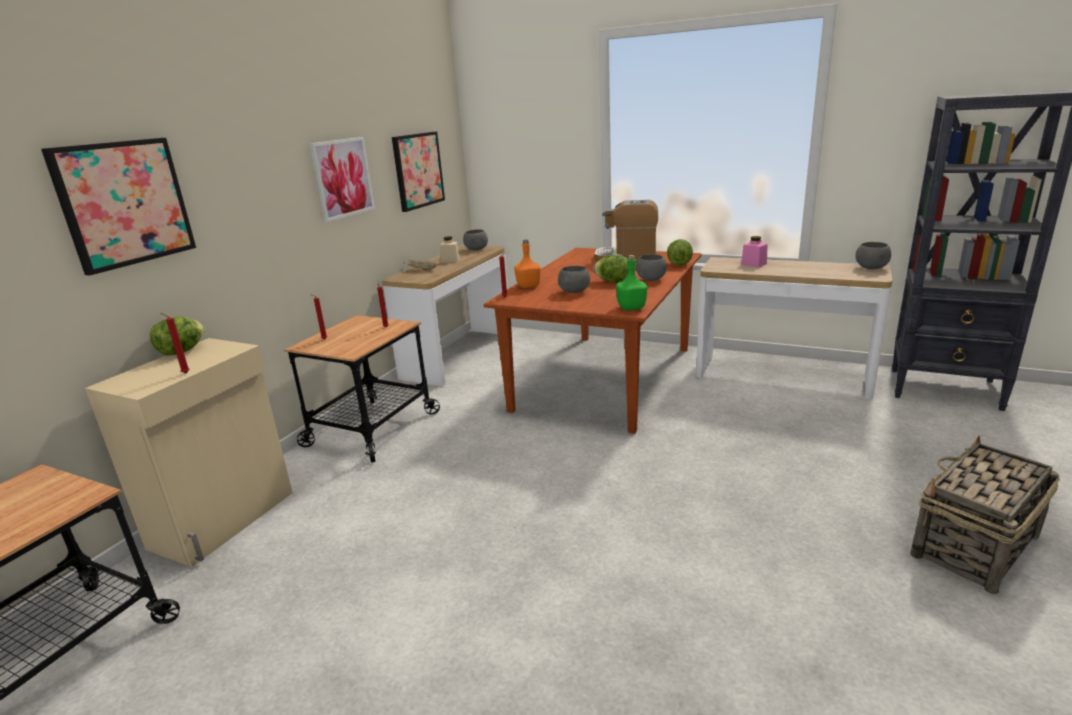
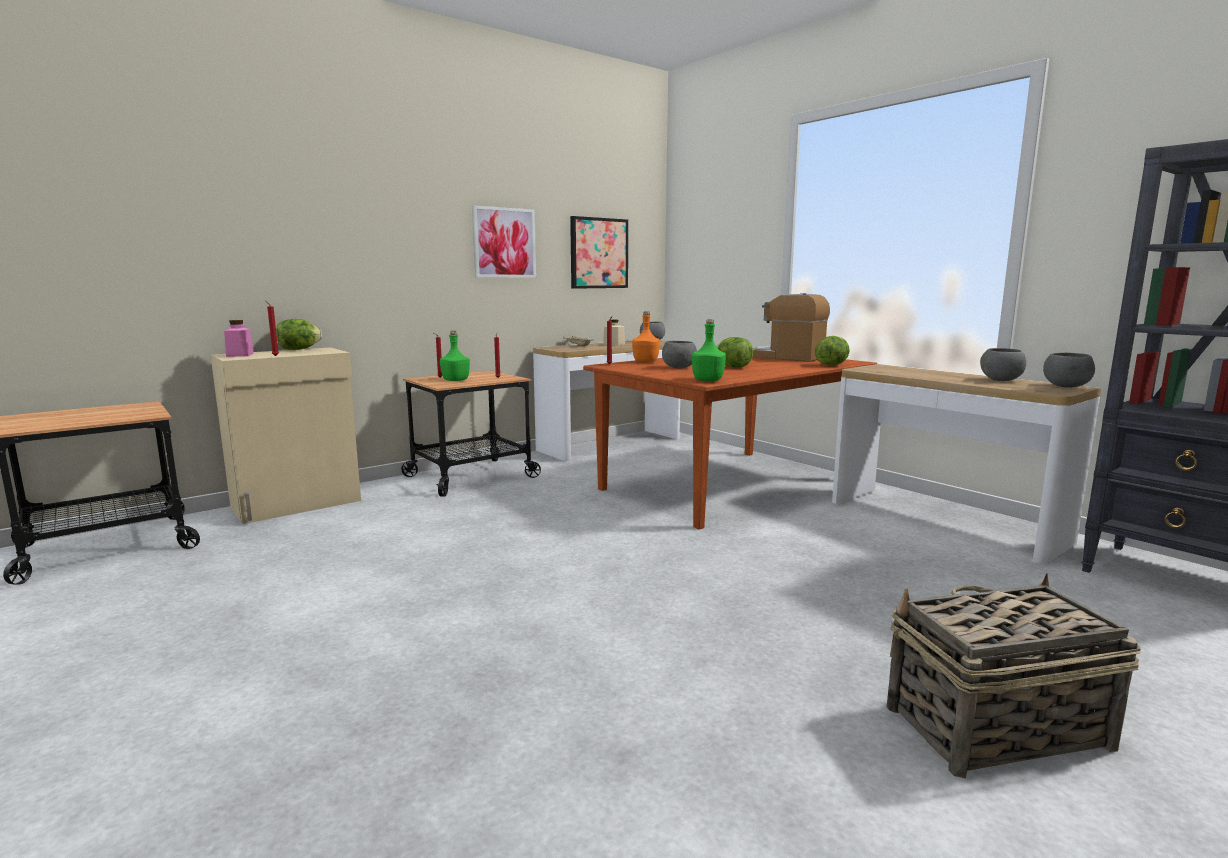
camera: 25 degrees right, 10 degrees down
(124, 203) = (280, 221): picture -> none
(348, 340) = (455, 380): none -> green bottle
(650, 280) = (773, 370): grey bowl -> grey bowl (1000, 380)
(753, 264) = (916, 371): pink jar -> pink jar (240, 355)

